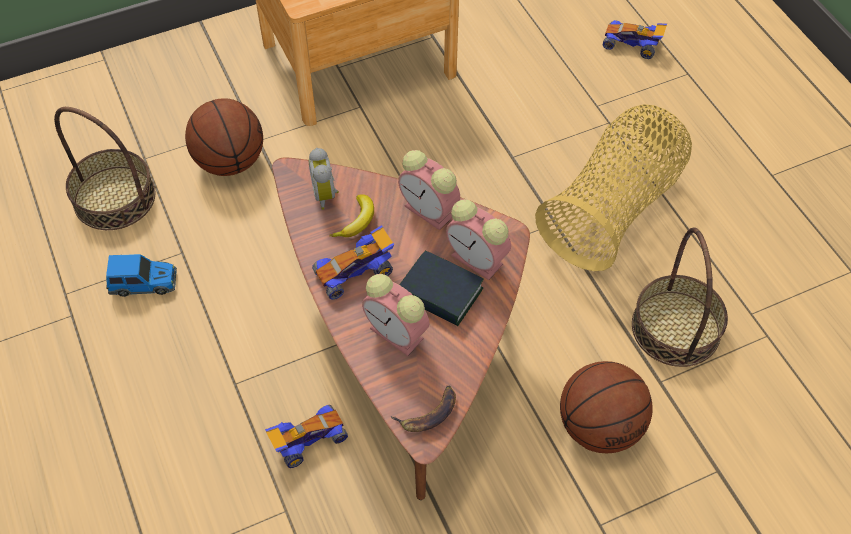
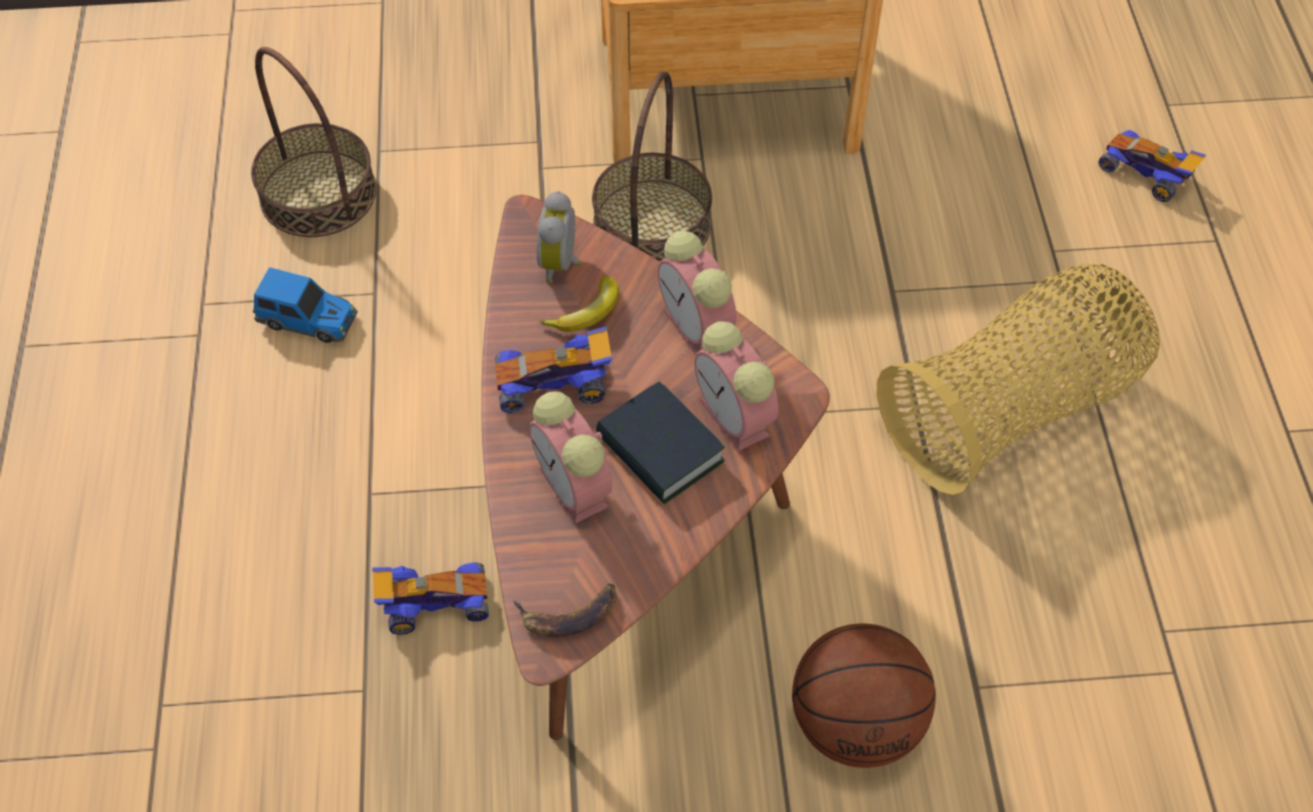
camera: 20 degrees right, 0 degrees up
(229, 161) = (489, 186): basketball -> none
(676, 328) = (1034, 616): basket -> basket (652, 224)

